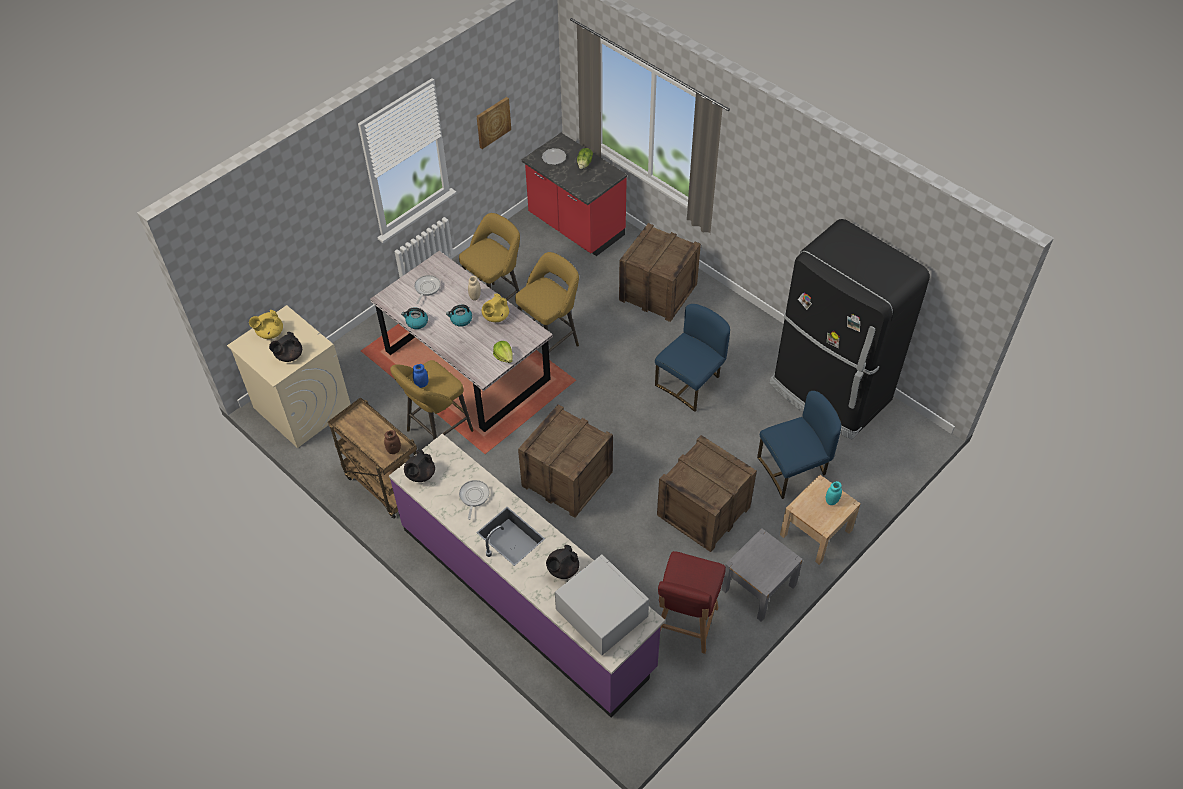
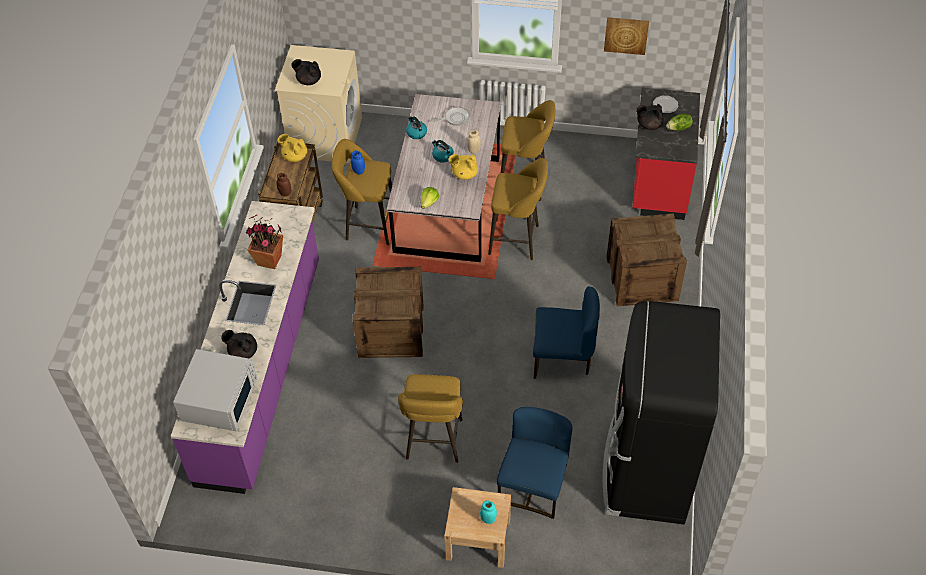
camera: 55 degrees right, 0 degrees up
(270, 333) = (320, 58): yellow teapot -> yellow teapot (294, 156)
(420, 475) = (266, 217): black teapot -> black teapot (648, 125)
(474, 497) = (269, 260): frying pan -> potted plant
(685, 625) = (312, 491): red chair -> none
(703, 511) = (433, 442): crate -> yellow stool
(758, 587) = (387, 525): grey nightstand -> none
(793, 469) = (533, 486): blue chair -> blue chair turned 105 degrees counterclockwise

